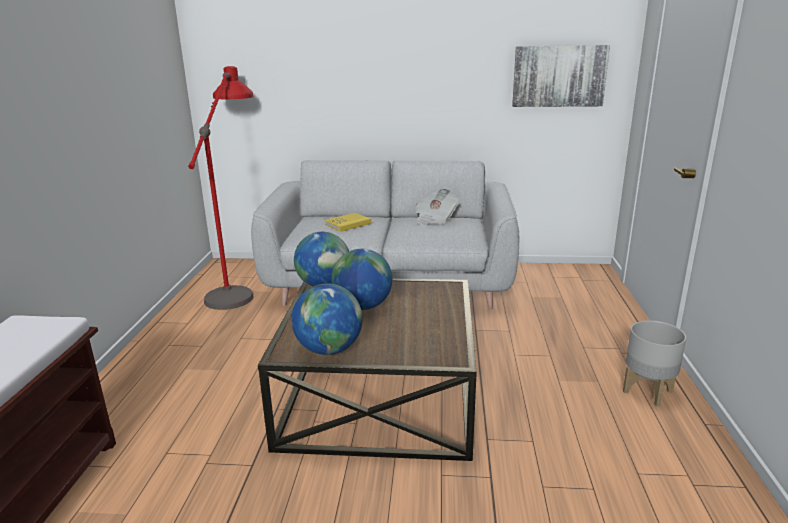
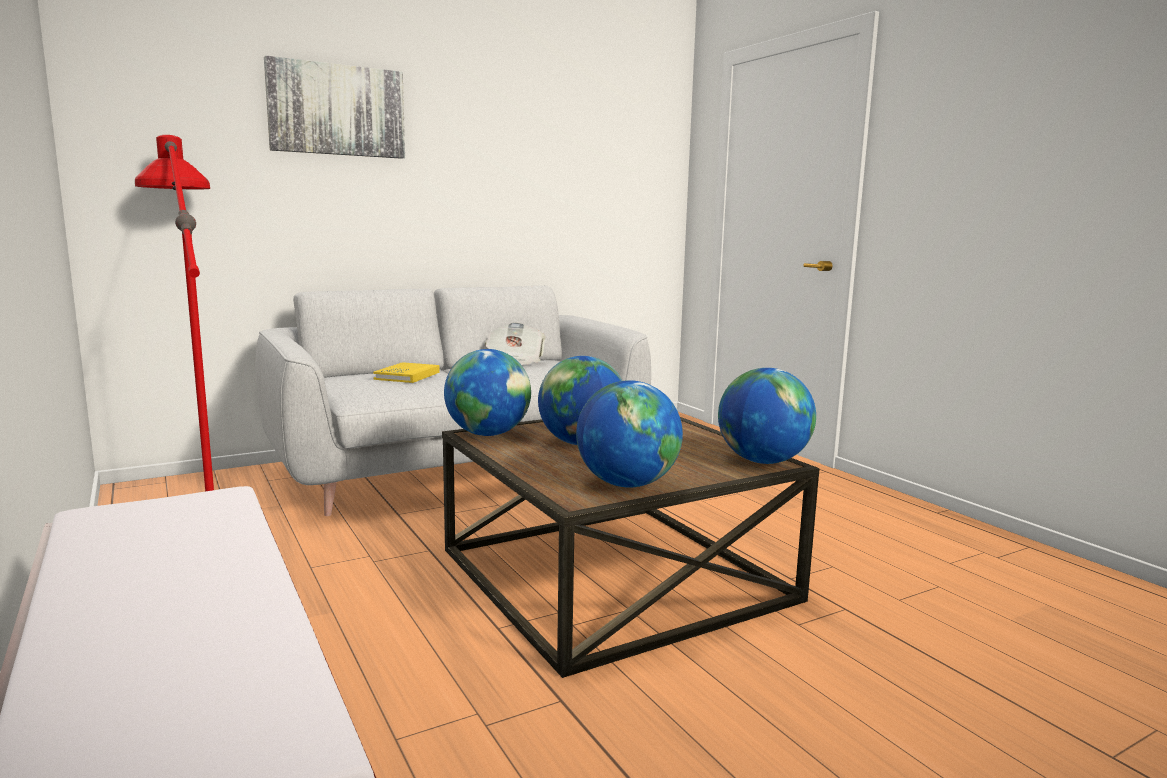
camera: 35 degrees left, 10 degrees down
(446, 354) = (762, 461): none -> globe
(559, 76) = (615, 185): picture -> picture (337, 110)
(647, 392) = (861, 501): grey planter -> none

